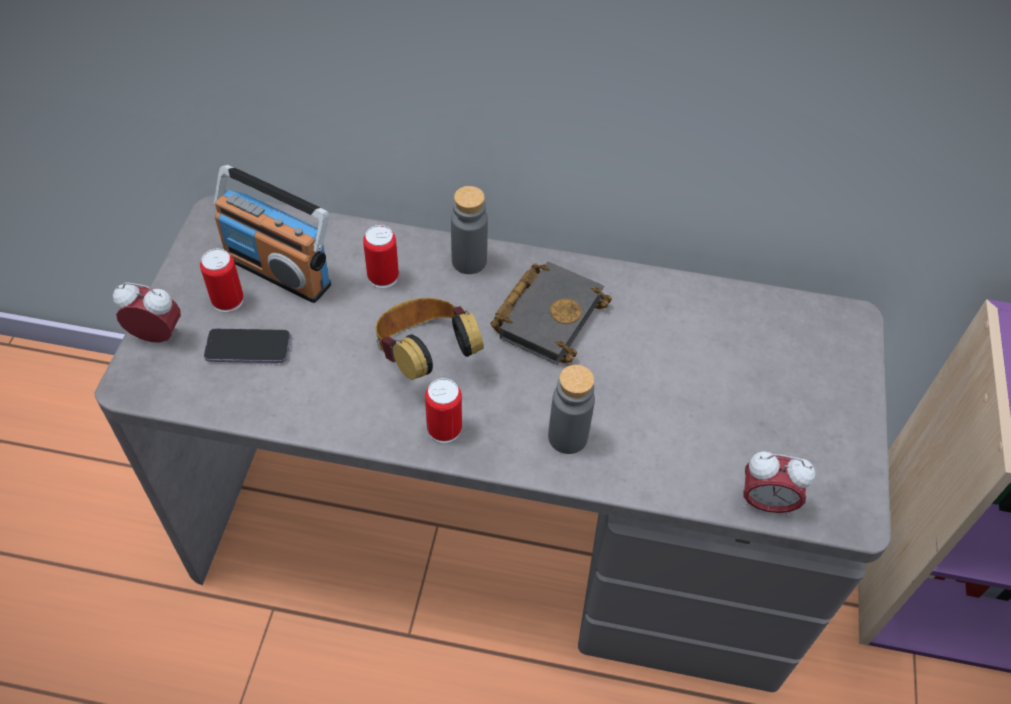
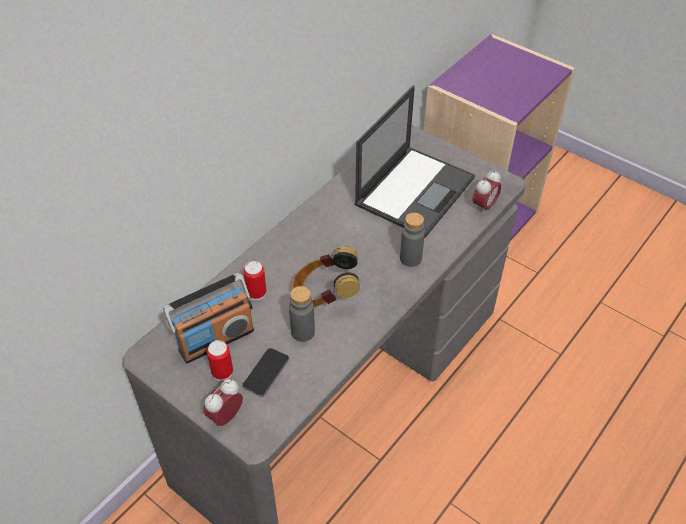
camera: 60 degrees left, 5 degrees down
(444, 429) = (377, 304): can -> none
(469, 261) = (272, 252): grey bottle -> grey bottle (303, 332)
(548, 314) = (330, 235): black book -> none
(726, 385) = (415, 190): none -> laptop

